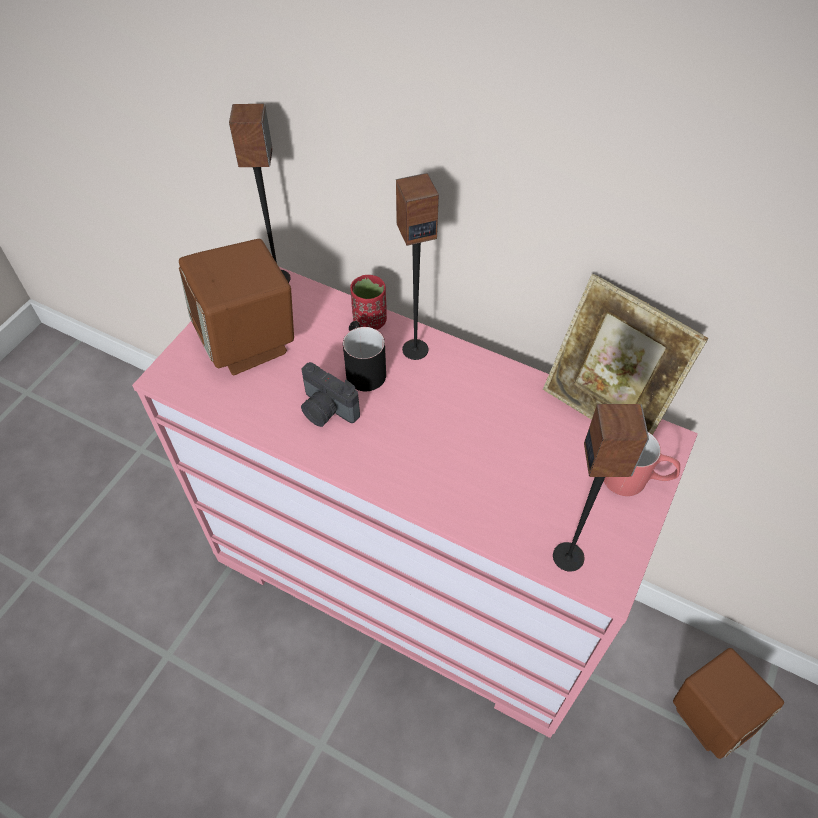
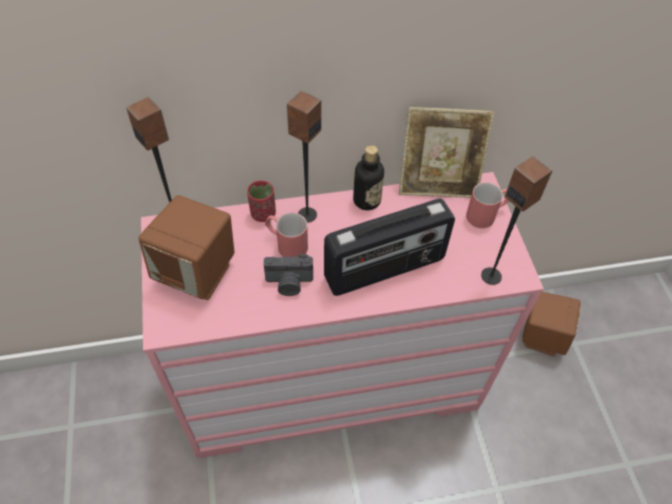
camera: 40 degrees left, 0 degrees up
(363, 367) = (286, 244): black mug -> red mug
(444, 464) = (385, 269): none -> radio
(498, 373) = (366, 200): none -> bottle

